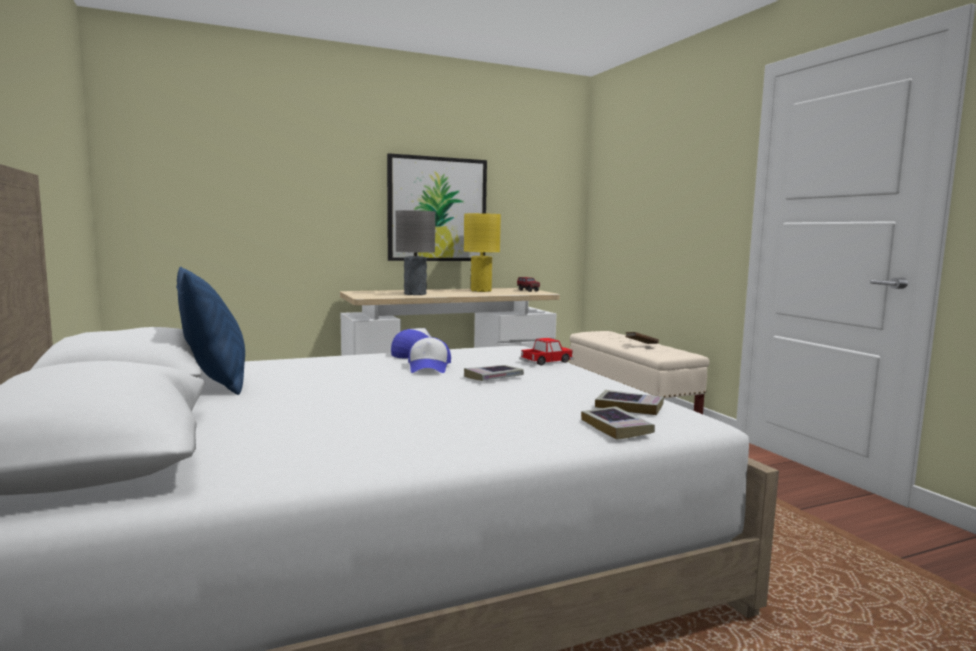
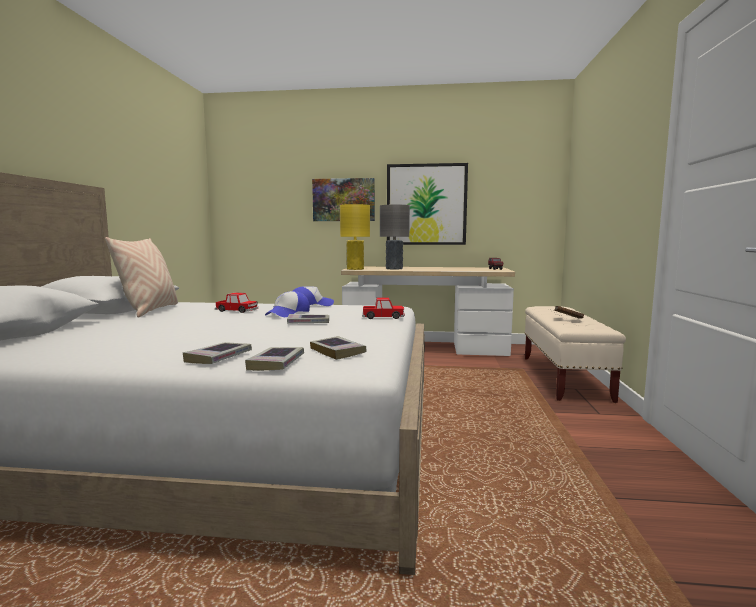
camera: 30 degrees right, 0 degrees up
(214, 382) = (149, 310): blue pillow -> beige pillow
(326, 198) = (343, 200): none -> picture
(348, 369) = (237, 310): none -> toy car
(481, 291) = (454, 268): yellow table lamp -> yellow table lamp (355, 269)
(541, 432) = (219, 358): none -> book

